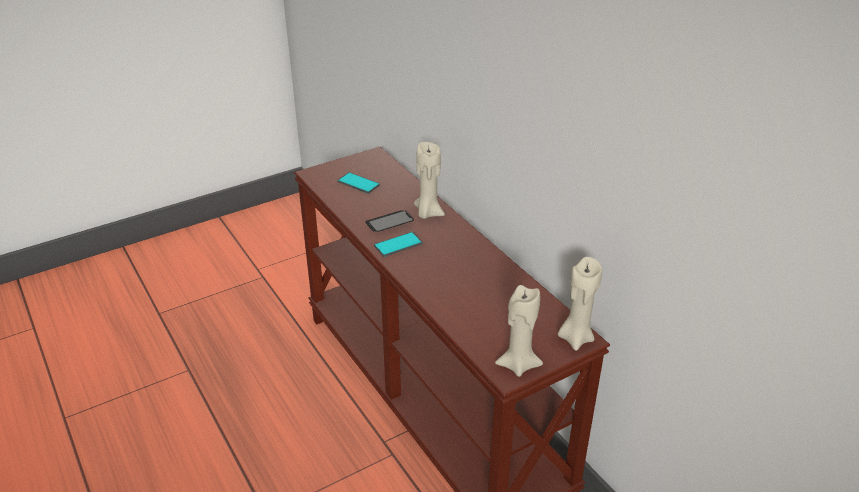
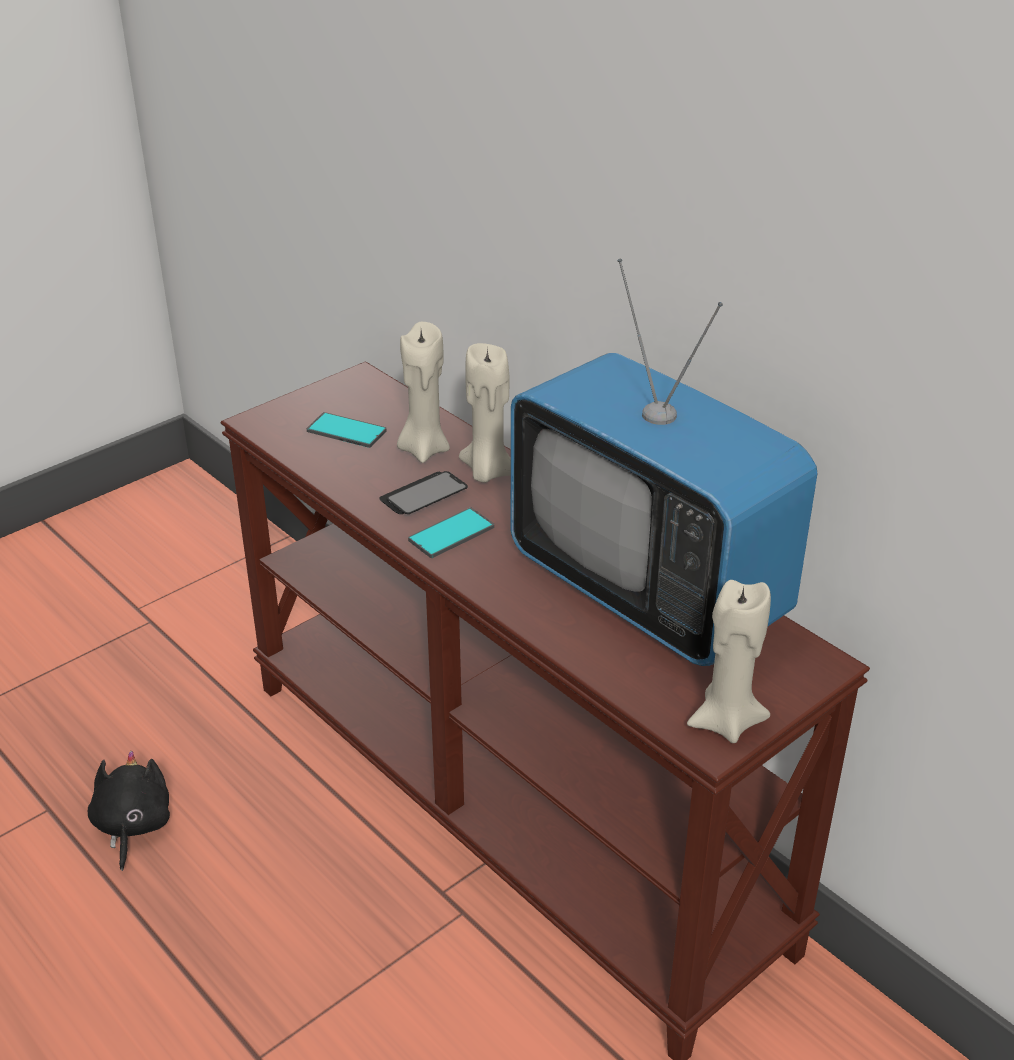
camera: 10 degrees left, 0 degrees up
(229, 384) = (132, 826): none -> black plush toy
(497, 287) = (648, 590): none -> television
(575, 338) = (809, 663): beige candle -> beige candle (424, 449)

